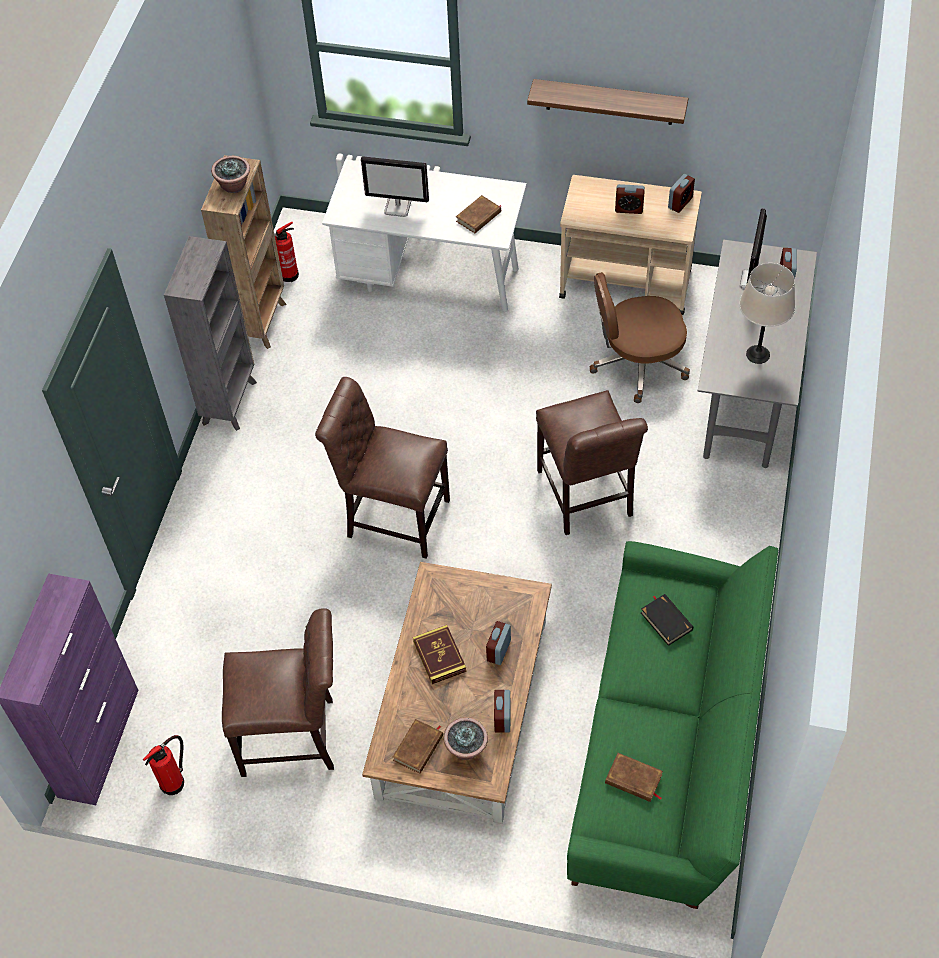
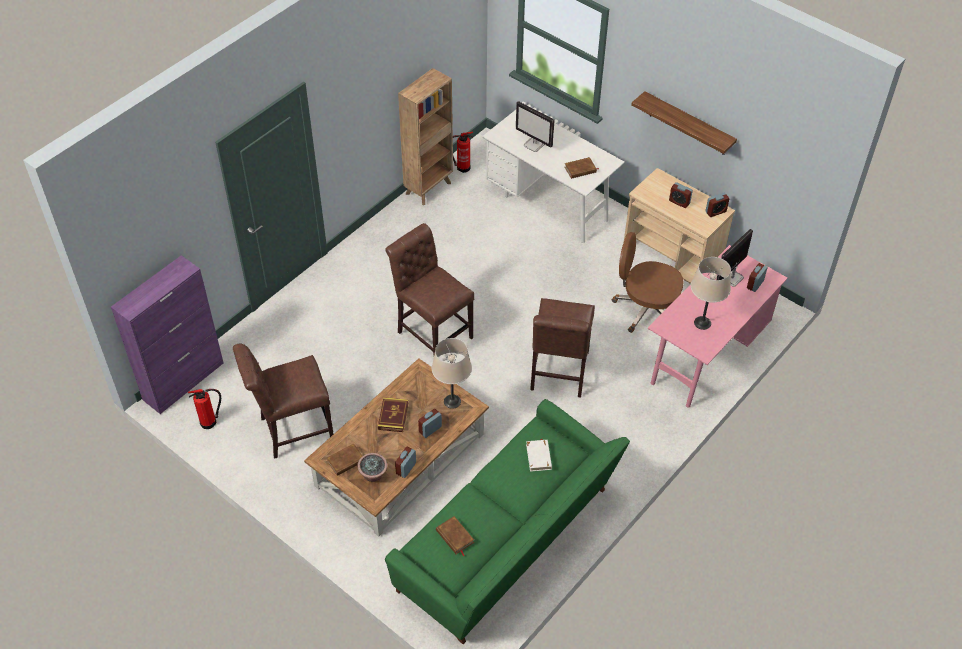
camera: 25 degrees right, 5 degrees down
(230, 401) = (381, 226): grey bookcase -> none
(234, 185) = (426, 87): potted plant -> none
(294, 737) = (292, 430): brown chair -> brown chair turned 135 degrees clockwise
(501, 599) = (452, 401): none -> beige table lamp
(666, 621) = (539, 456): black book -> white book
(746, 392) = (706, 356): grey desk -> pink desk

